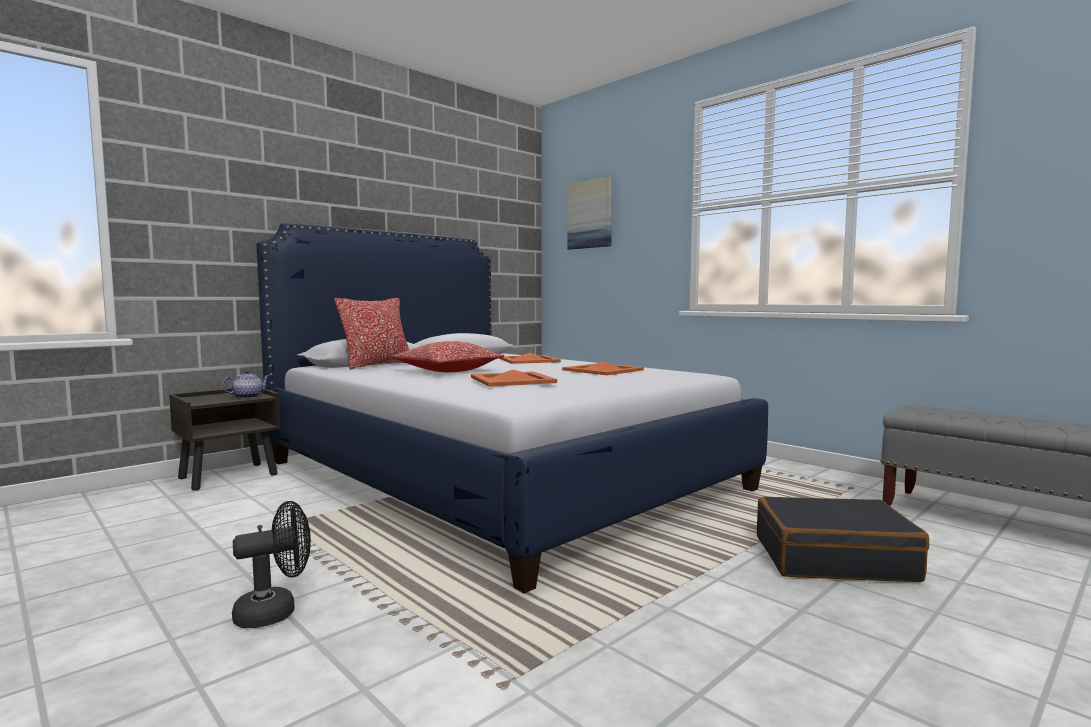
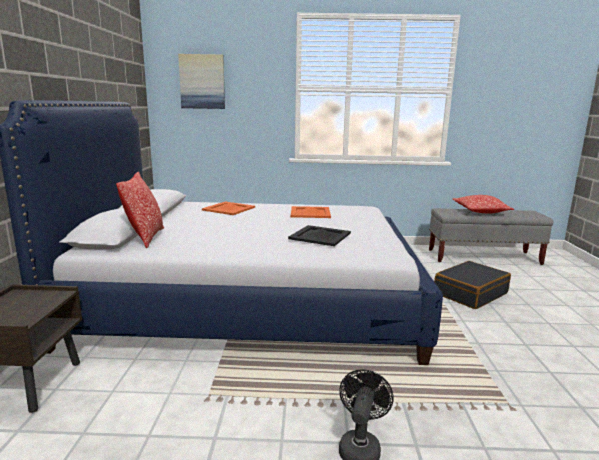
camera: 45 degrees left, 10 degrees up
(248, 397) = (46, 299): teapot -> none
(448, 371) = (230, 233): pillow -> pillow (480, 211)
(512, 380) = (320, 236): orange tray -> black tray

